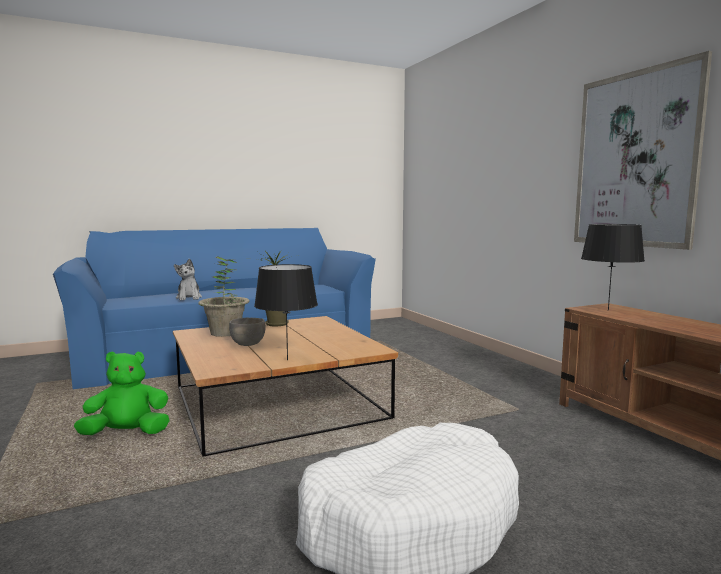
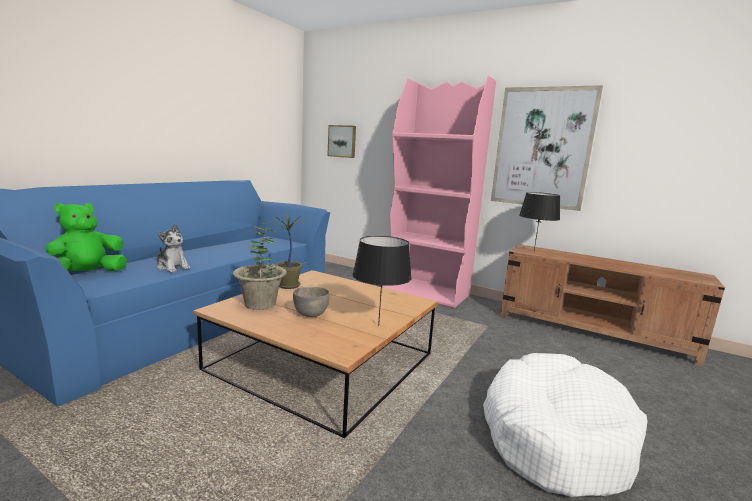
camera: 35 degrees left, 5 degrees up
(127, 433) = (226, 441): green plush toy -> green plush toy (87, 274)
(433, 182) = (342, 141): none -> picture
(496, 365) = (426, 292): none -> pink bookcase

